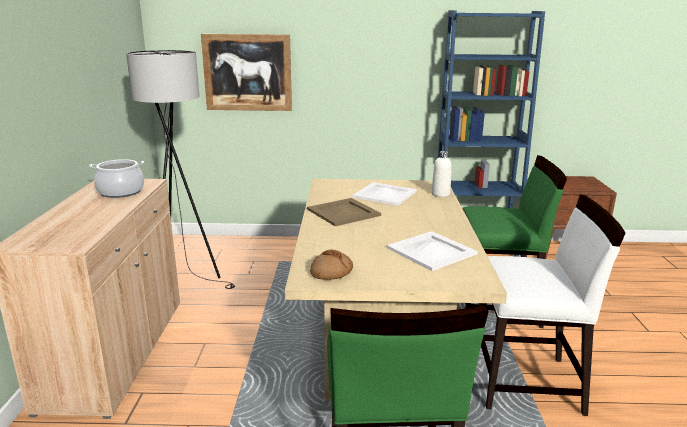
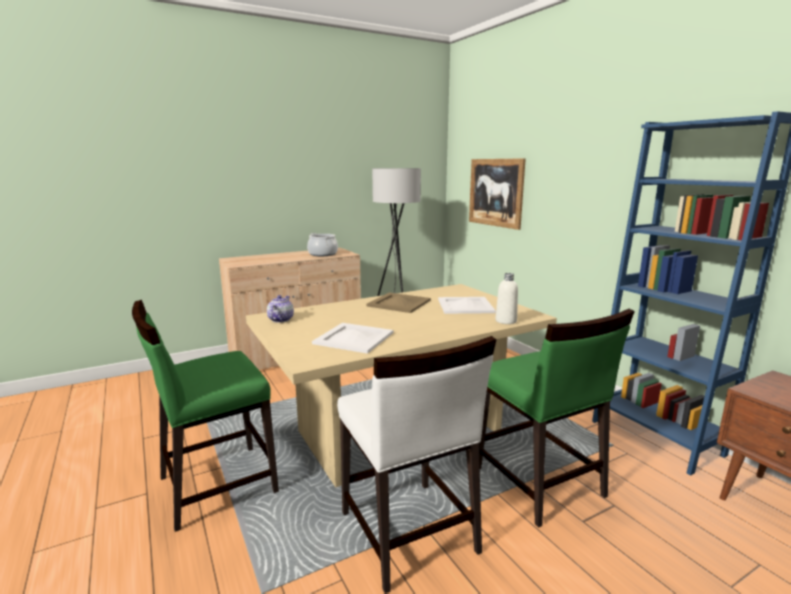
camera: 60 degrees right, 5 degrees down
(331, 272) = (280, 320): bread -> teapot

